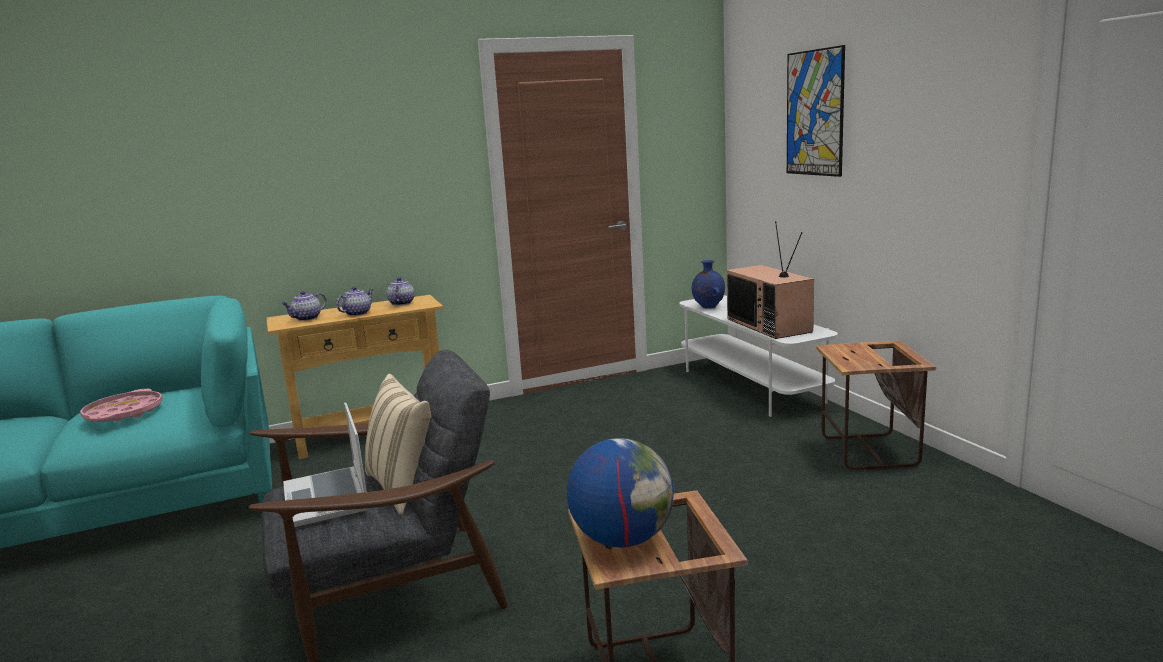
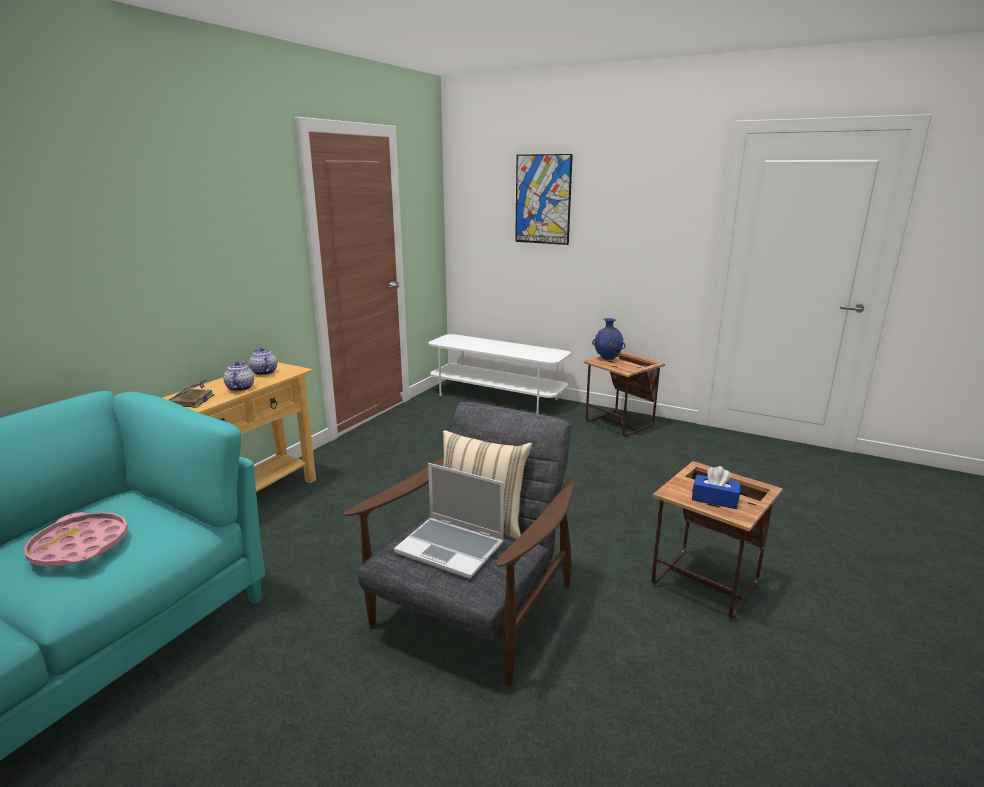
camera: 40 degrees left, 5 degrees up
(306, 318) = (191, 401): teapot -> book
(622, 539) = (715, 499): globe -> blue tissue box
(708, 307) = (457, 344): blue vase -> blue vase (607, 358)
(771, 325) = (522, 351): television -> none

